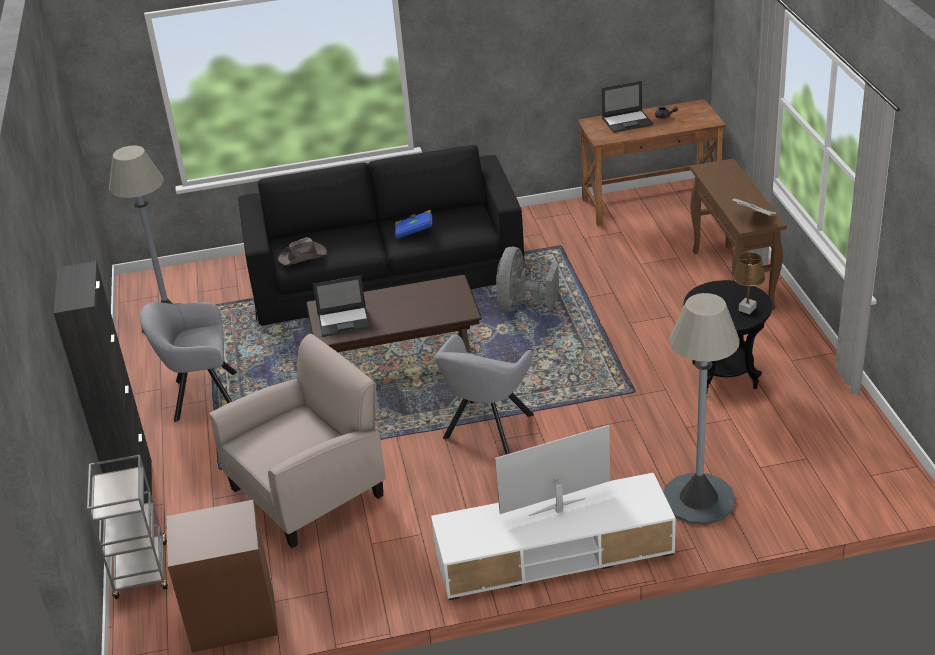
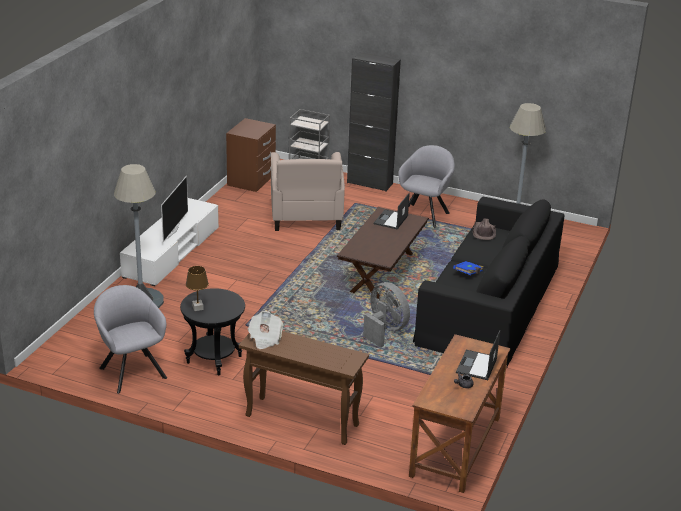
camera: 120 degrees right, 5 degrees down
(485, 429) = (283, 272): grey armchair -> grey armchair (131, 370)

